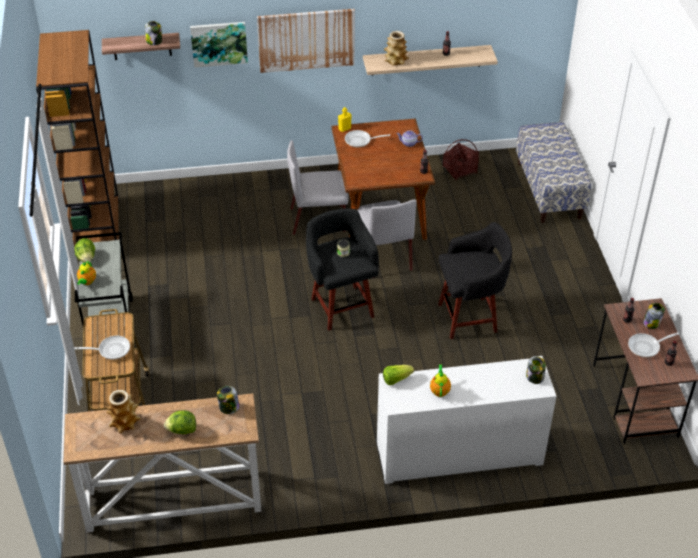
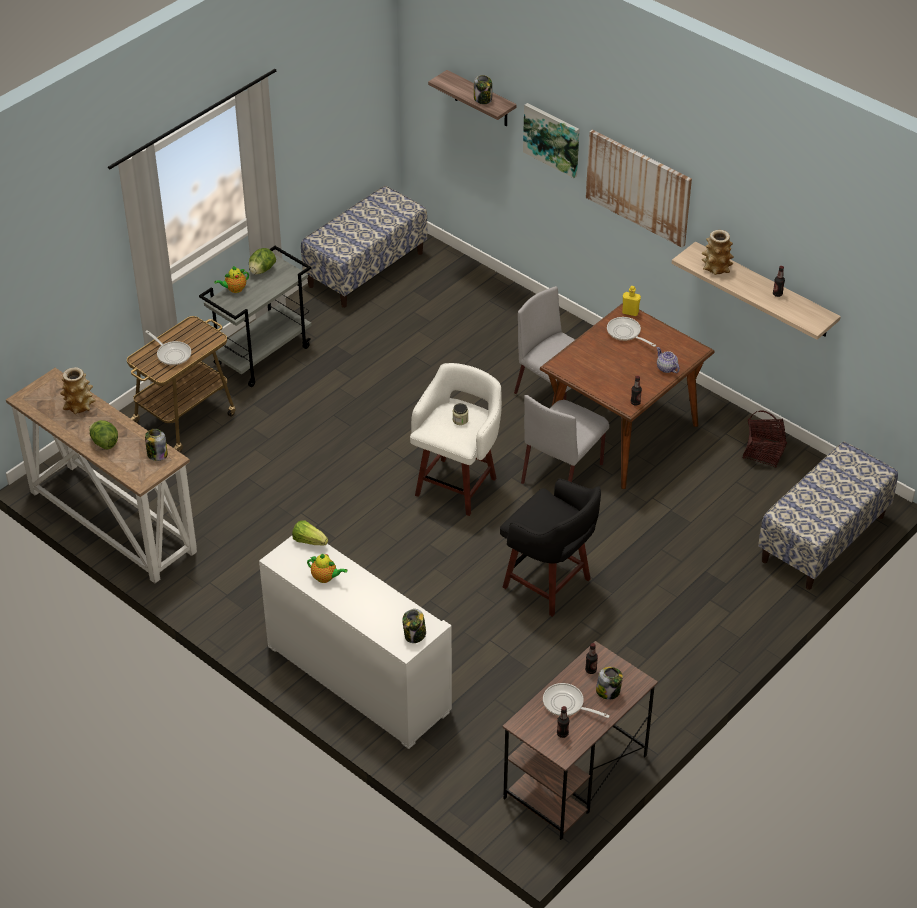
camera: 50 degrees right, 0 degrees up
(96, 230) = (365, 269): brown bookcase -> bench
(341, 306) = (457, 484): black stool -> white stool
(439, 390) = (325, 578): teapot -> teapot turned 60 degrees clockwise

